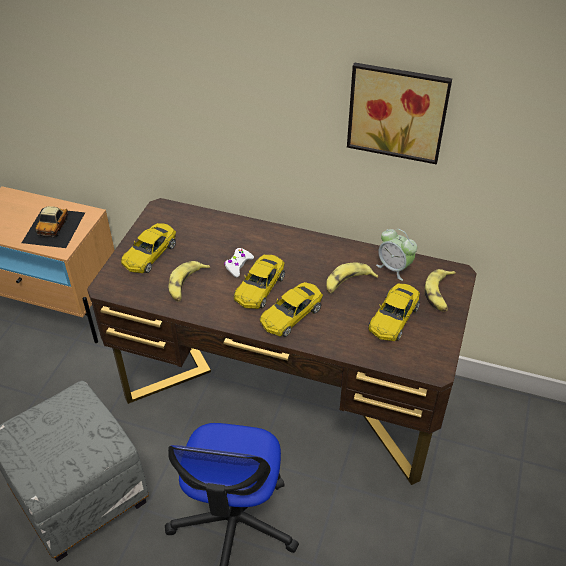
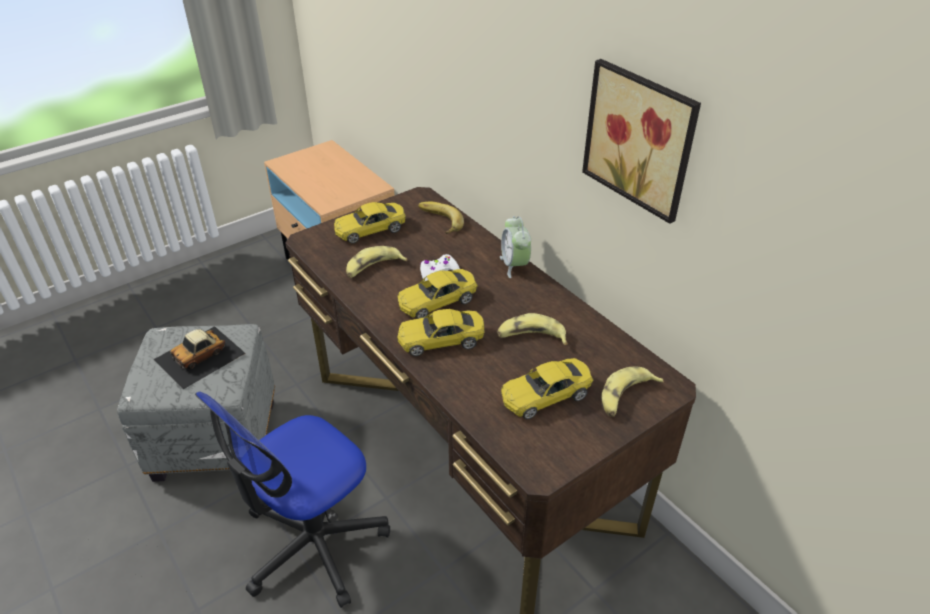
camera: 35 degrees right, 5 degrees down
(54, 227) = (338, 185): toy car -> toy car (200, 356)
(197, 224) = (438, 221): none -> banana
(394, 268) = (598, 346): alarm clock -> alarm clock (514, 265)

